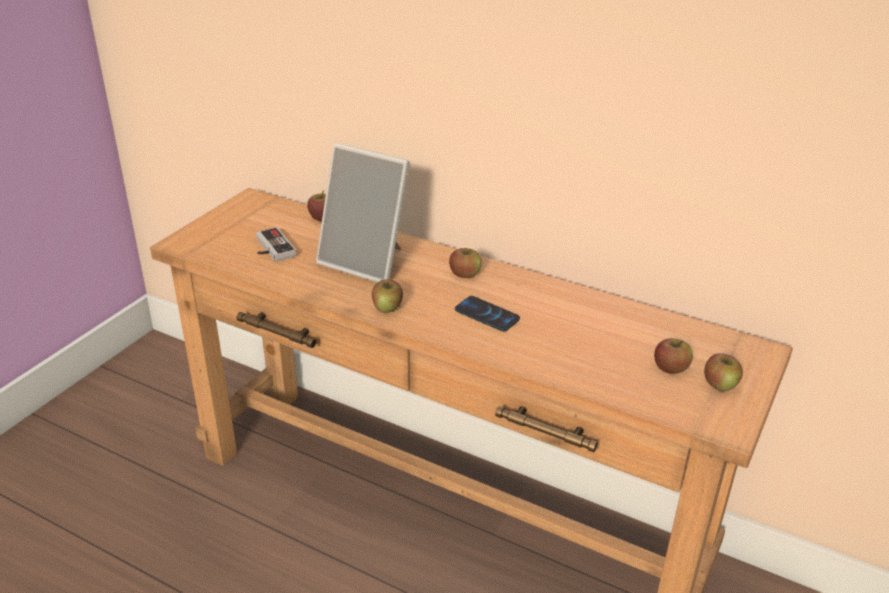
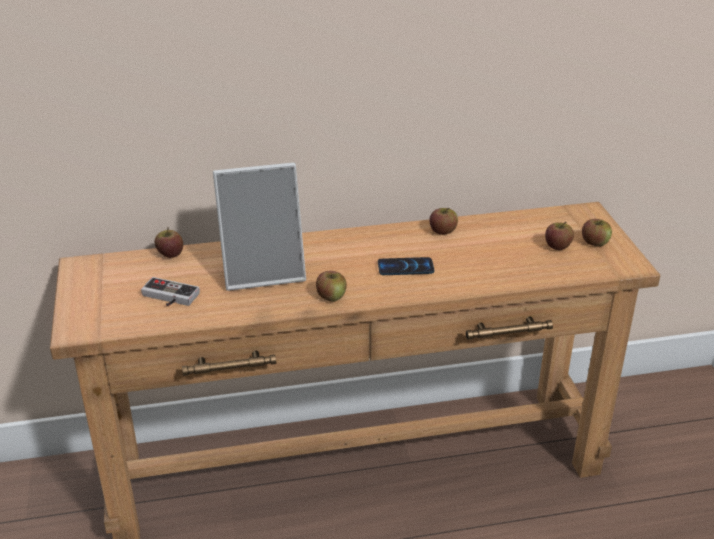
camera: 40 degrees left, 0 degrees up
(465, 274) = (348, 246): apple -> apple (443, 231)

